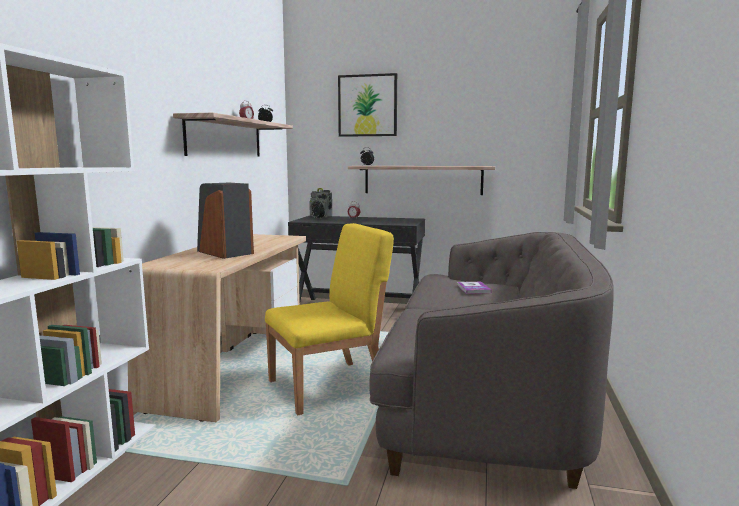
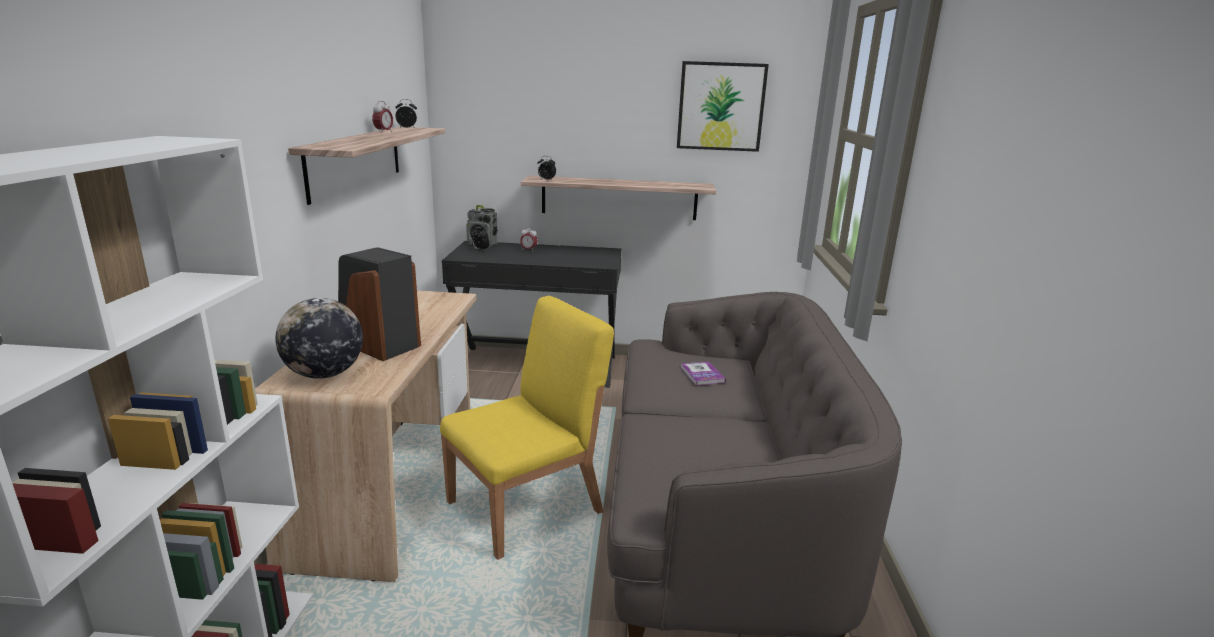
camera: 10 degrees left, 10 degrees up
(180, 262) = (324, 374): none -> globe
(367, 105) = (545, 93): picture -> picture (721, 106)

